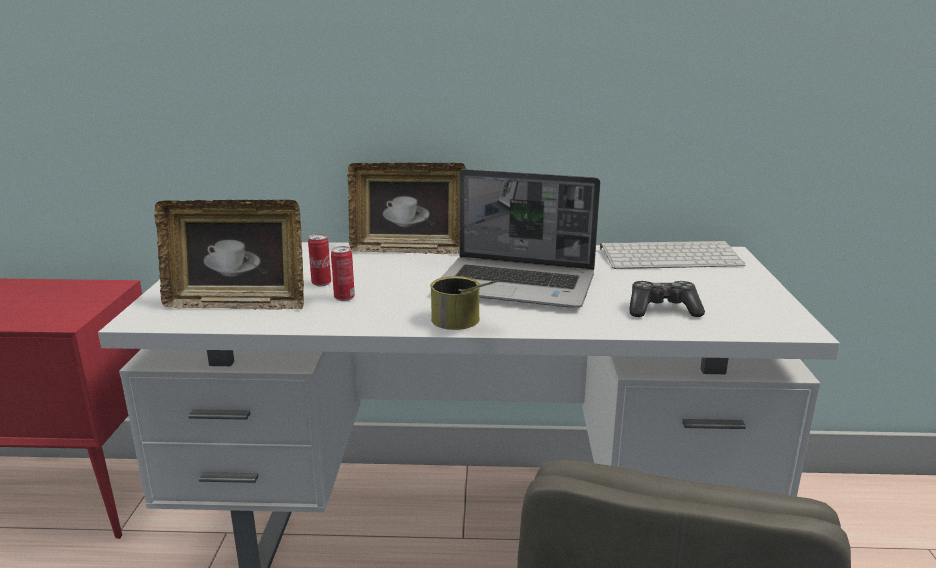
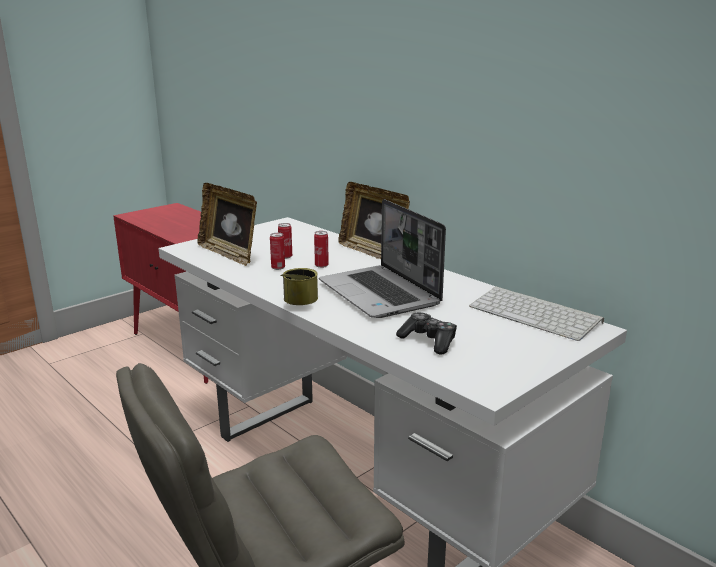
camera: 45 degrees right, 0 degrees up
(388, 279) = (321, 266): none -> can

